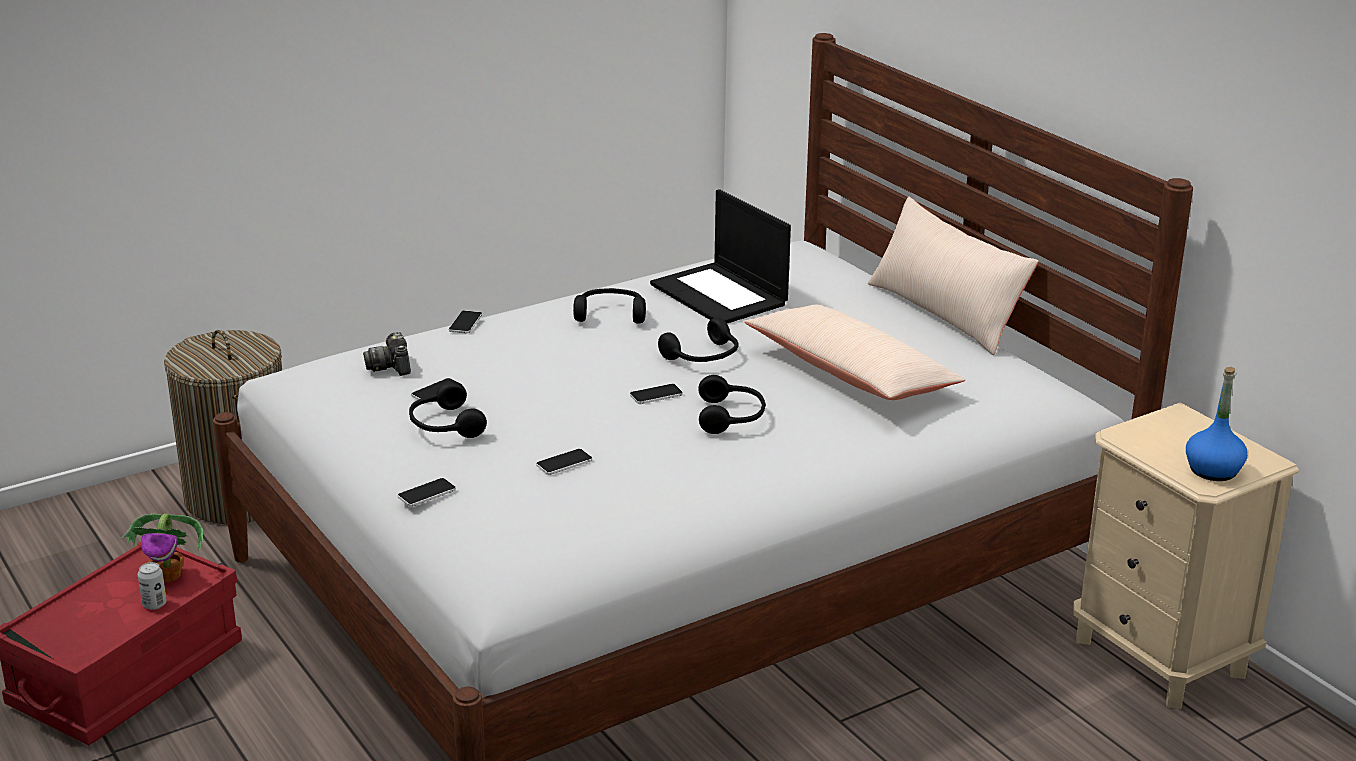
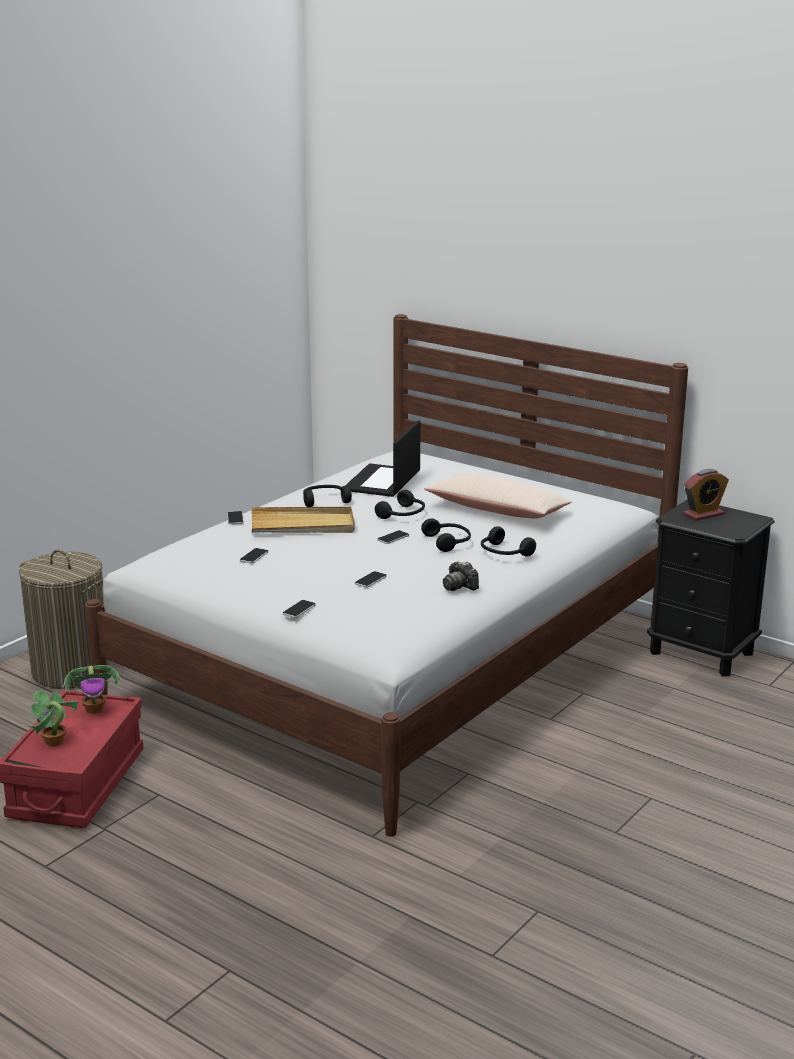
camera: 20 degrees left, 5 degrees down
(83, 614) = (54, 742): none -> potted plant
(154, 604) = (100, 727): can -> none
(391, 366) = (210, 548): camera -> camera (459, 586)
(444, 425) = (276, 573): black headphones -> black headphones (503, 553)
(546, 350) = (303, 525): none -> beige tray
(720, 295) = (383, 481): laptop -> laptop turned 75 degrees clockwise
(945, 313) = (520, 474): beige pillow -> none
(1160, 657) = (701, 653): beige nightstand -> black nightstand
(1180, 437) = (703, 514): none -> alarm clock
(1213, 470) = (733, 527): blue bottle -> none

